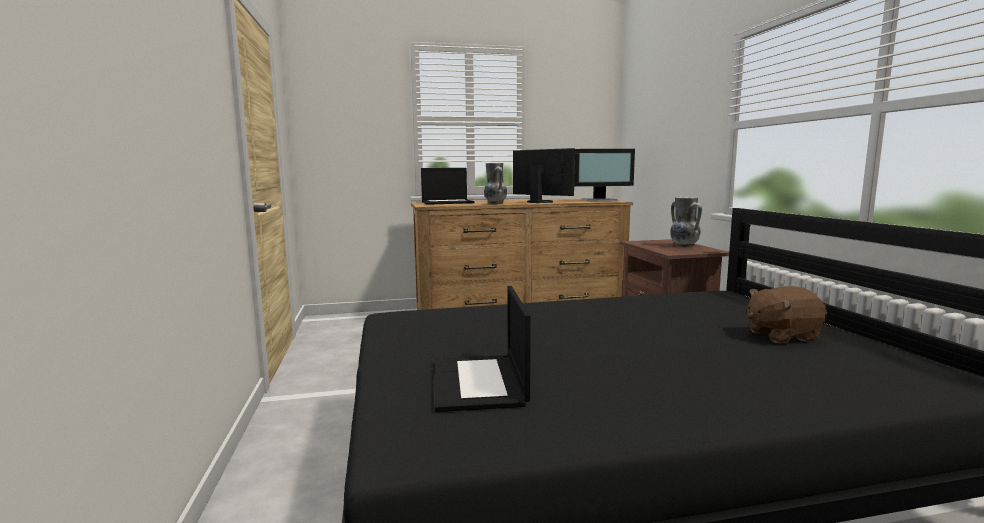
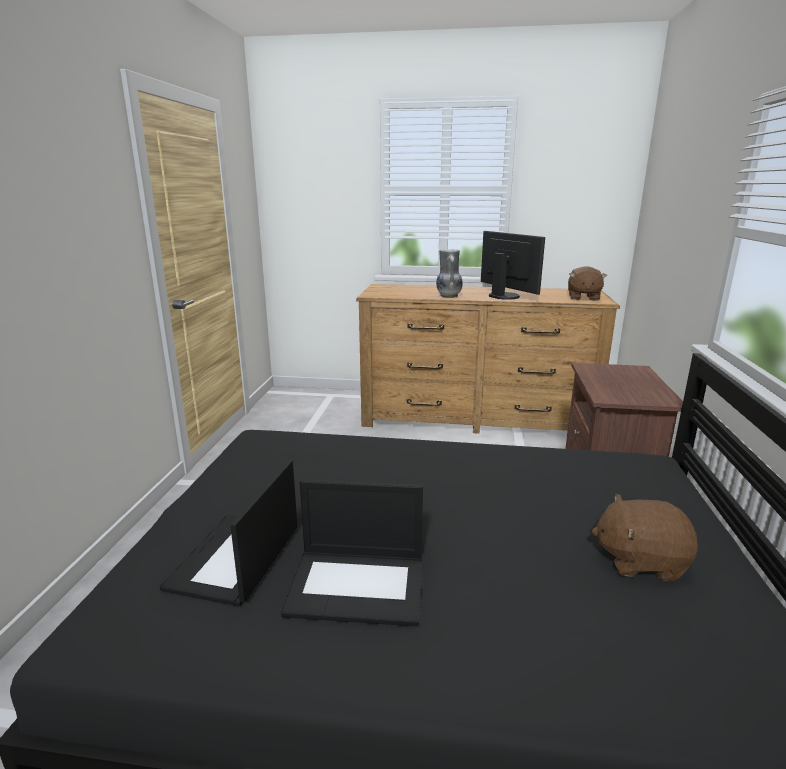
camera: 20 degrees right, 10 degrees up
(448, 202) = (404, 288): laptop -> laptop (358, 585)
(600, 200) = (583, 298): monitor -> brown plush toy
(684, 246) = (639, 384): vase -> none

